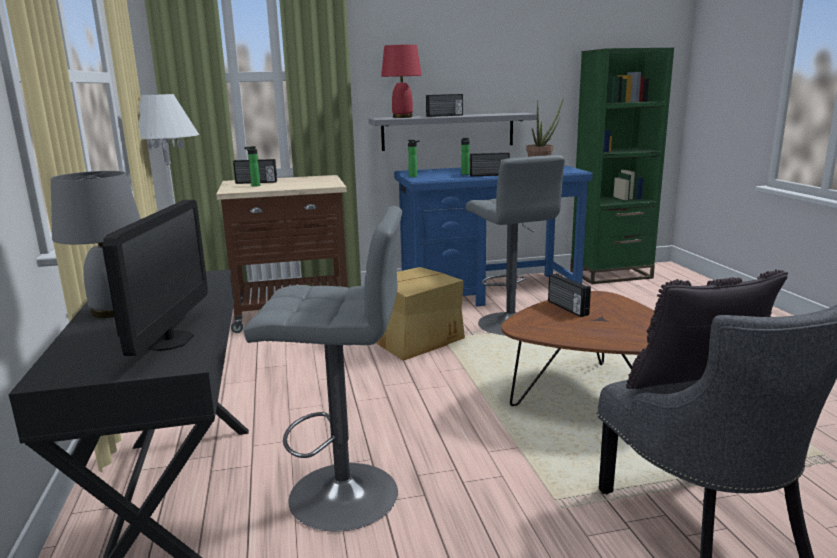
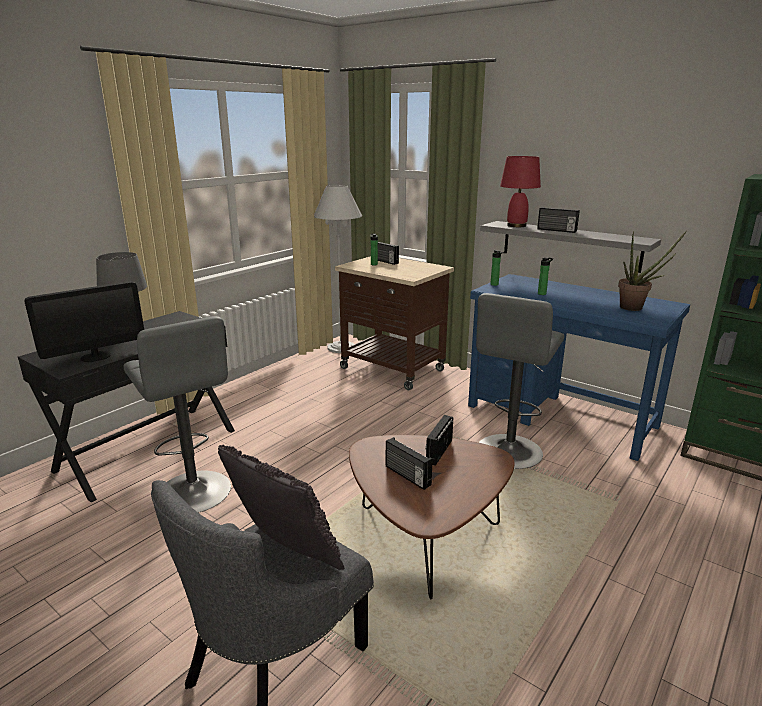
camera: 50 degrees right, 5 degrees up
(412, 339) = (419, 424): cardboard box -> none
(489, 175) = (554, 301): radio -> radio (407, 476)

